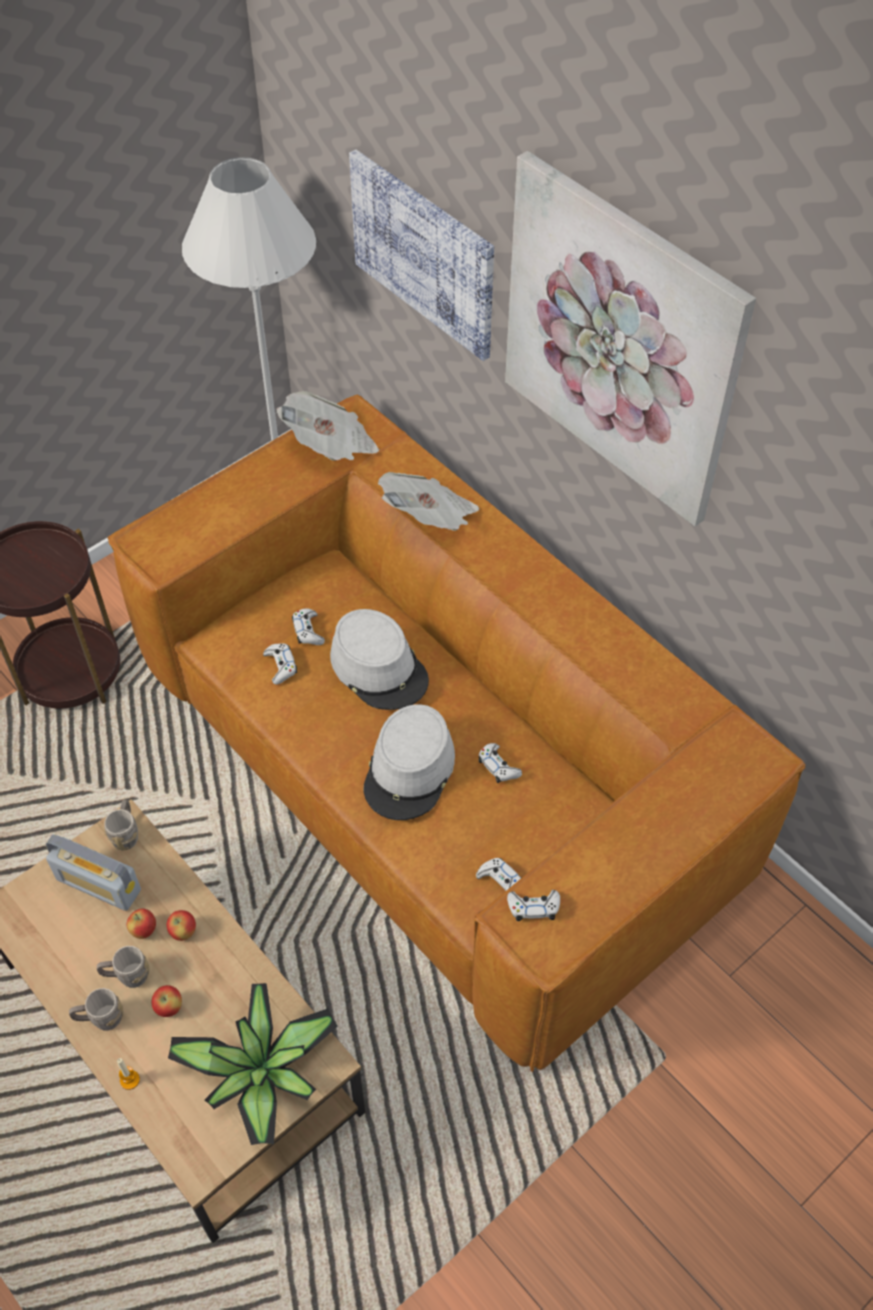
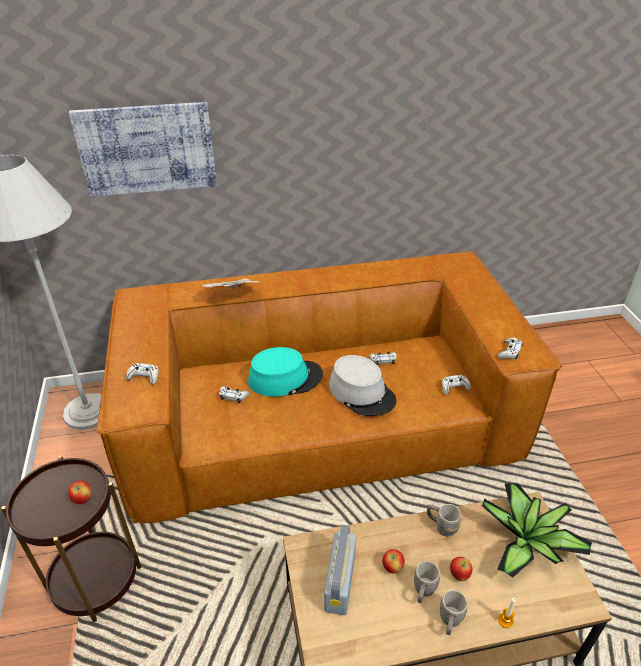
camera: 60 degrees left, 15 degrees down
(98, 884) = (340, 582): radio -> radio turned 135 degrees clockwise
(126, 833) = (309, 549): grey mug -> grey mug (441, 526)
(183, 932) = (405, 545): apple -> apple (83, 499)
(281, 666) = (247, 418): white game controller -> white game controller (144, 376)
(331, 446) = (143, 310): newspaper -> none
(379, 668) = (285, 378): grey hat -> turquoise hat
(620, 341) = (311, 100): picture -> none

